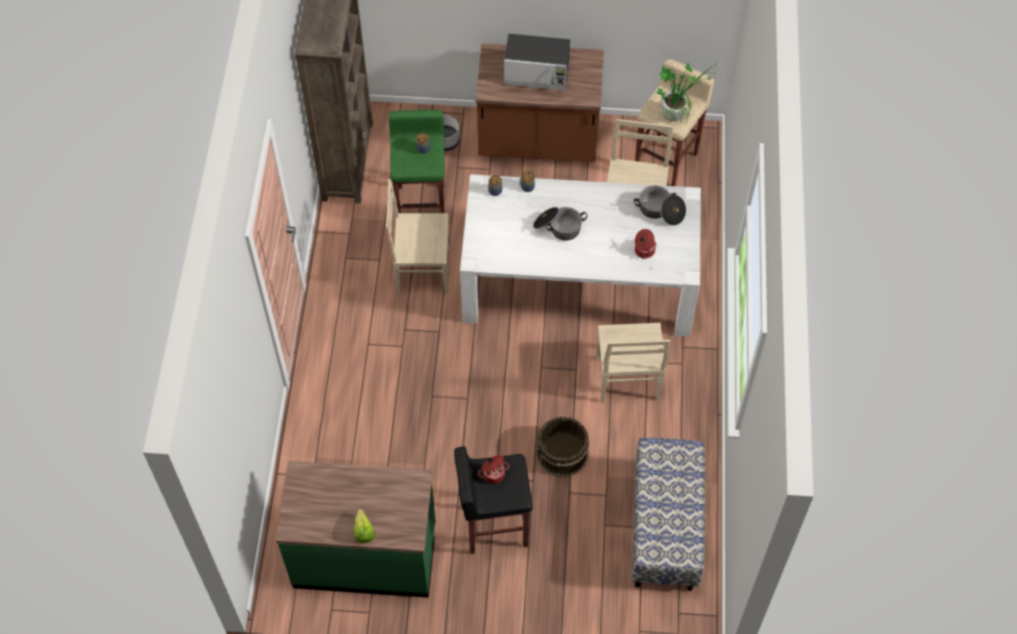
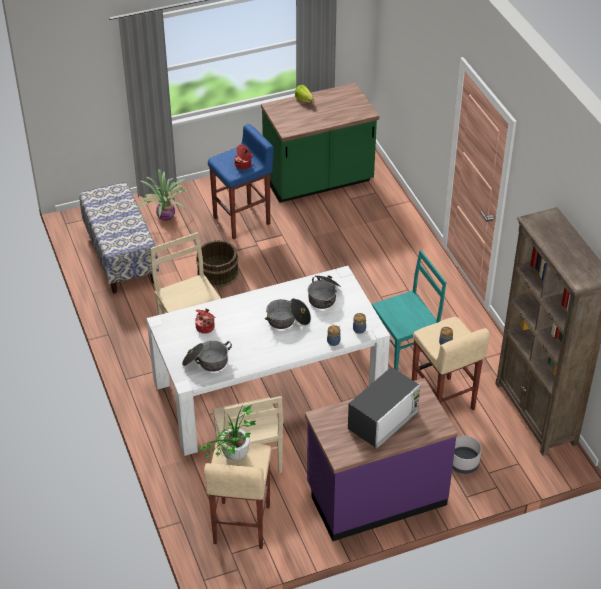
camera: 155 degrees right, 15 degrees down
(421, 270) = (405, 351): beige chair -> turquoise chair
(422, 204) = (442, 401): green stool -> beige stool
(494, 525) = (243, 221): black stool -> blue stool
(506, 241) = (324, 296): none -> cooking pot
(537, 74) = (383, 420): microwave -> microwave turned 150 degrees clockwise
(538, 142) = (376, 495): brown counter -> purple counter
(585, 575) = (165, 216): none -> potted plant

